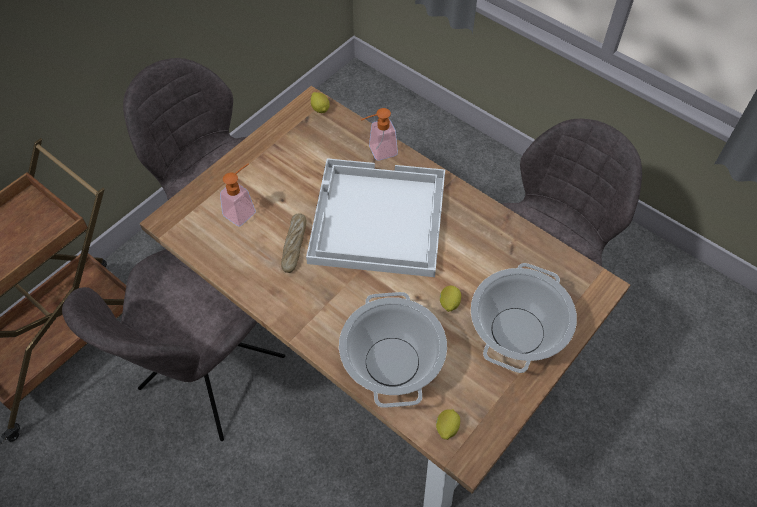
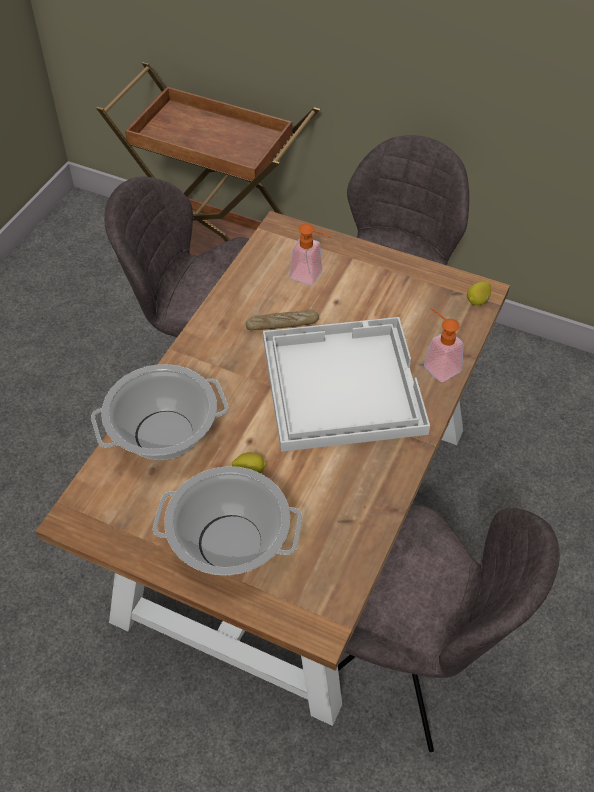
camera: 75 degrees right, 5 degrees down
(446, 428) = (98, 495): lemon -> none

